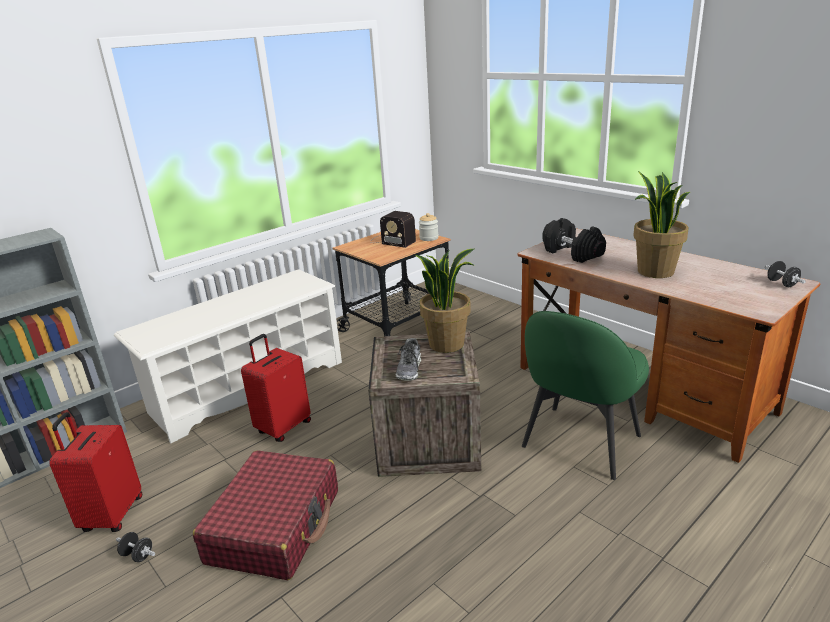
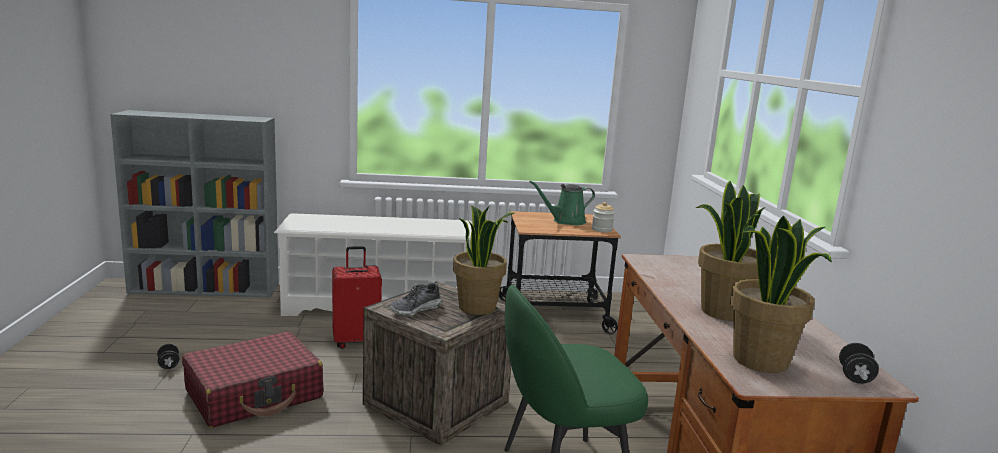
camera: 35 degrees right, 10 degrees down
(111, 515) = (191, 337): red suitcase -> none
(391, 240) = (566, 221): radio -> green watering can
(573, 253) = (674, 271): black dumbbell -> none
(736, 296) = (761, 361): none -> potted plant

